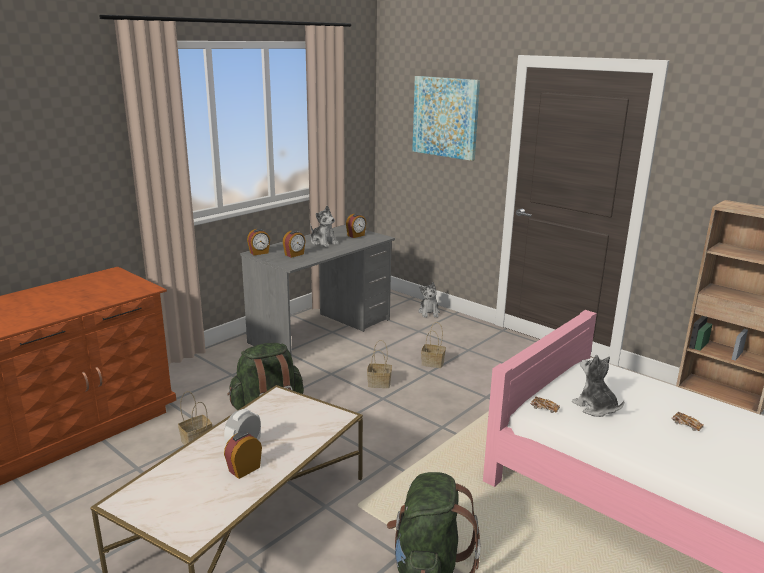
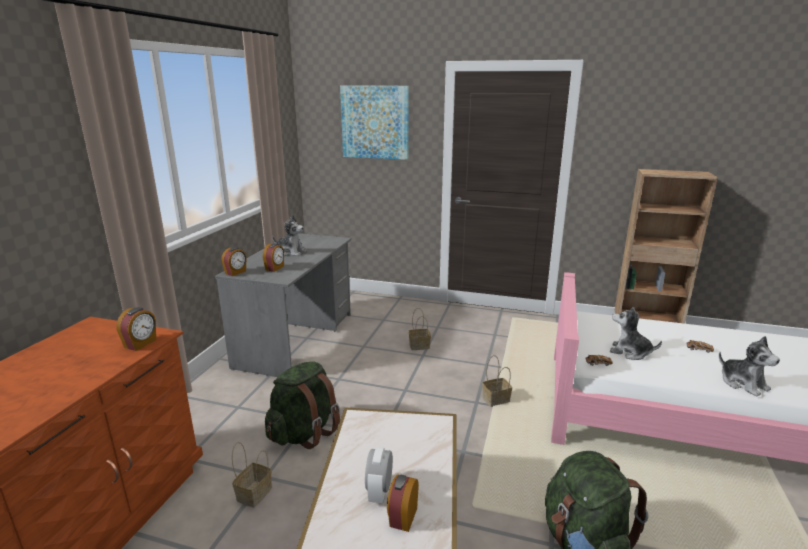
camera: 25 degrees left, 0 degrees up
(356, 235) = (314, 241): alarm clock -> alarm clock (141, 344)
(378, 383) = (389, 377): basket -> basket (495, 400)
(429, 312) = (378, 301): plush toy -> plush toy (743, 383)

